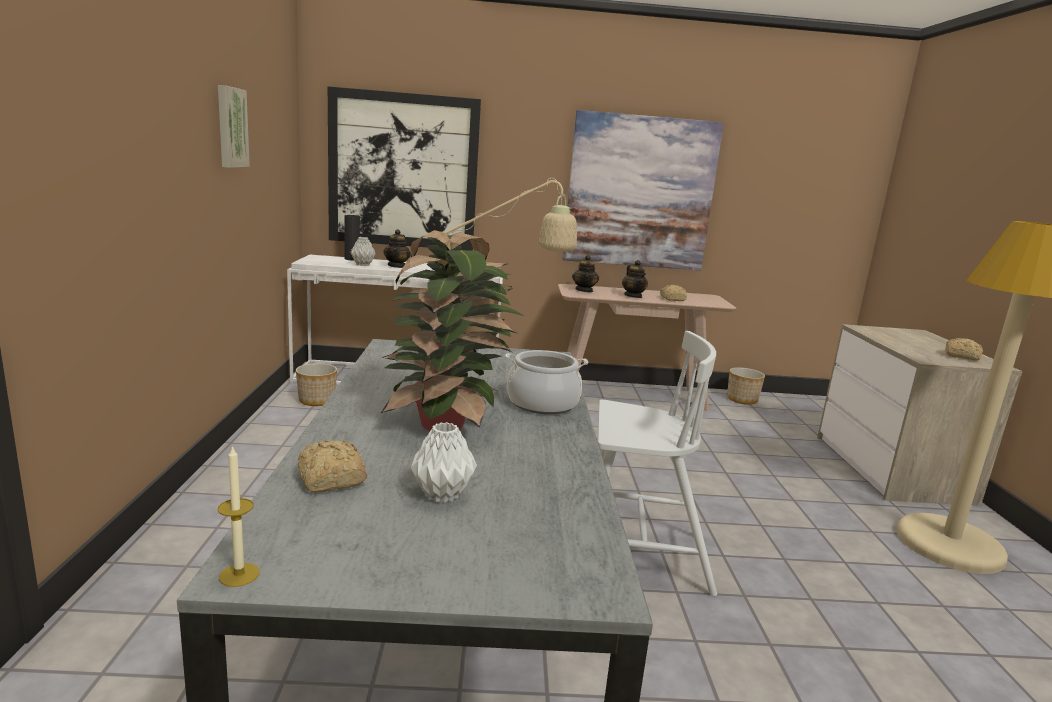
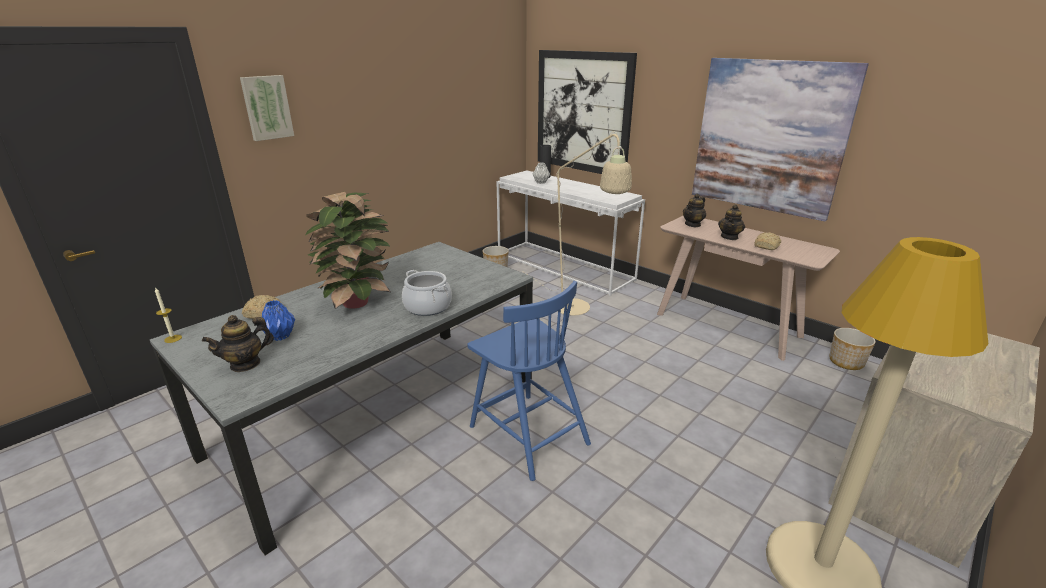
camera: 45 degrees right, 10 degrees up
(230, 127) = (430, 95): picture -> picture (267, 107)
(397, 266) = (562, 186): teapot -> teapot (245, 364)
(441, 495) = (279, 336): white vase -> blue vase
(637, 555) = (527, 433): white chair -> blue chair
(960, 356) = (976, 388): bread -> none

